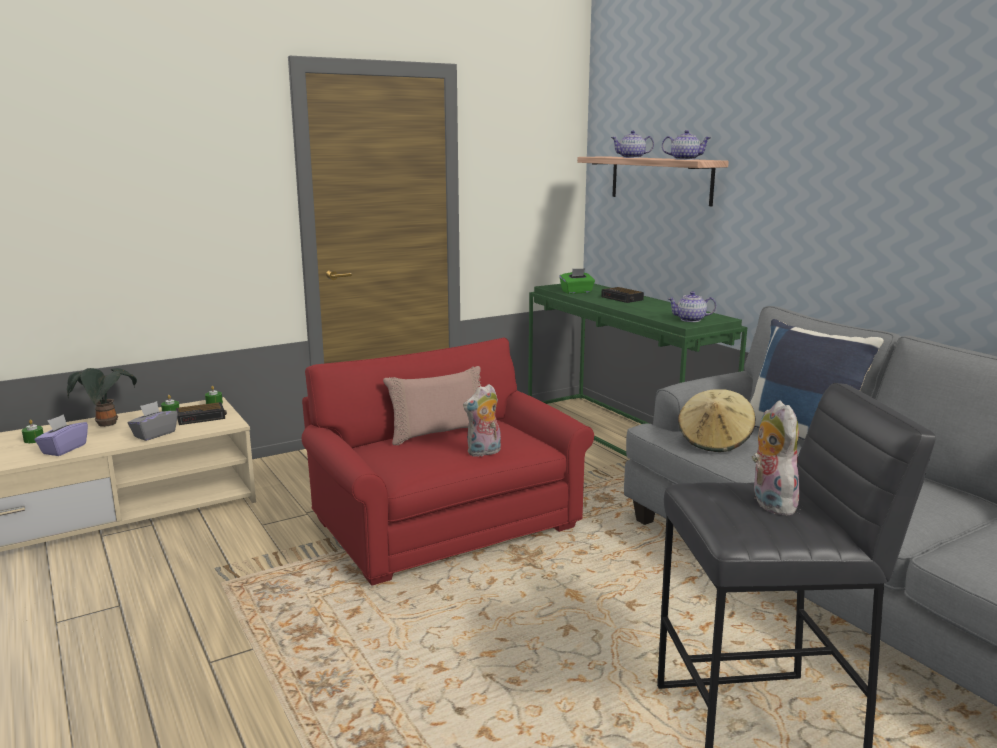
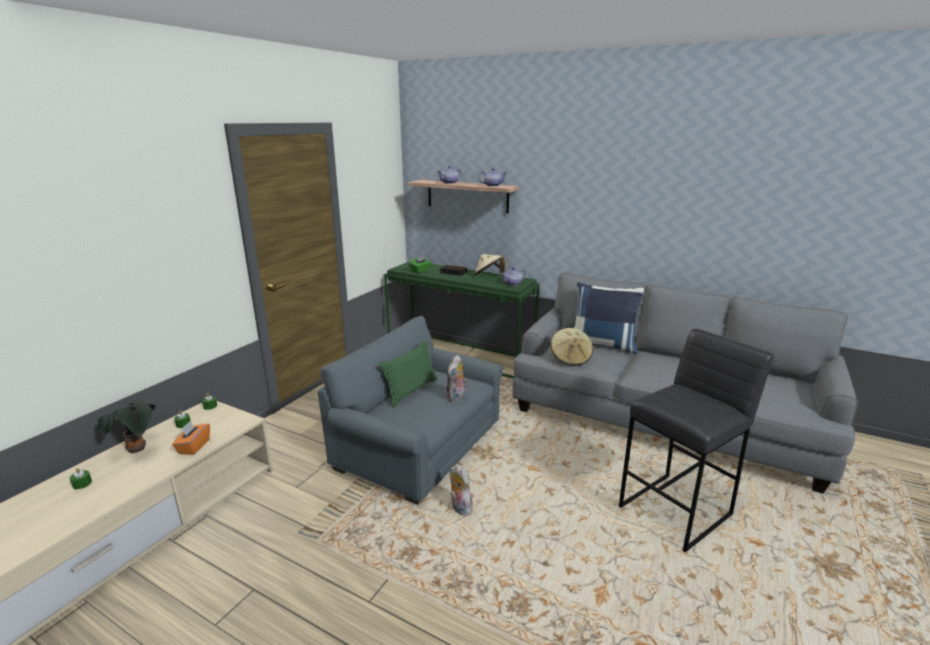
camera: 30 degrees left, 5 degrees up
(64, 449) = (126, 484): purple tissue box -> none
(154, 434) = (194, 447): grey tissue box -> orange tissue box
(202, 417) = (215, 421): alarm clock -> none
(438, 434) = (410, 391): beige pillow -> green pillow
(446, 524) = (419, 446): red armchair -> grey armchair
(668, 307) = (488, 276): none -> beige hat
(769, 503) = (691, 400): plush toy -> plush toy (459, 508)

